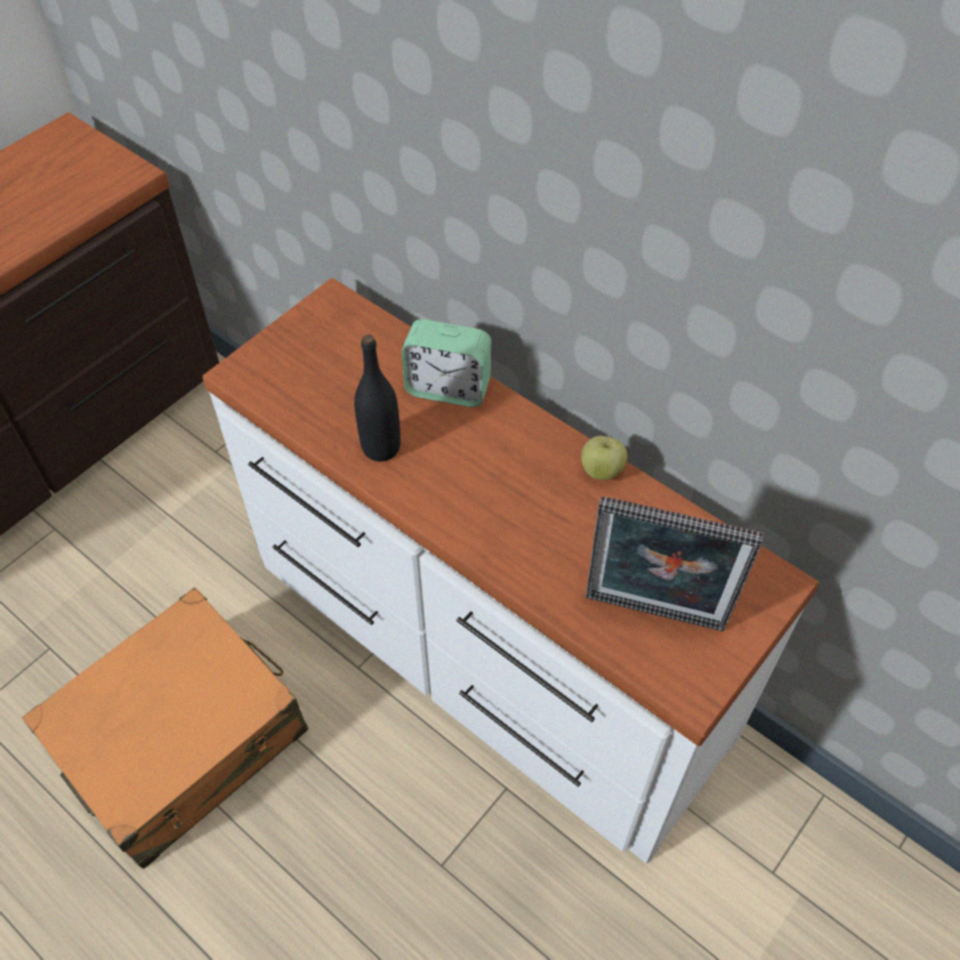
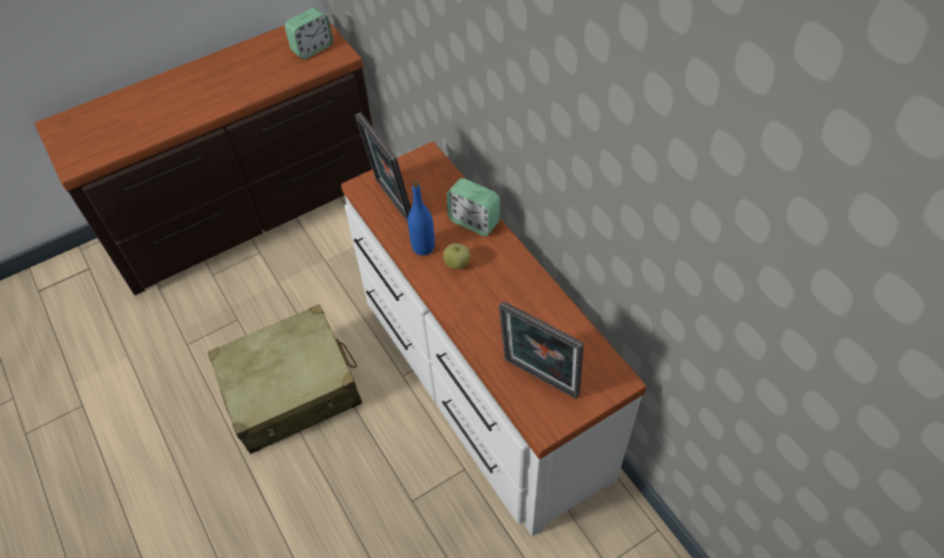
camera: 20 degrees right, 0 degrees up
(75, 171) = (312, 48): none -> alarm clock
(181, 739) = (292, 389): orange suitcase -> beige suitcase
(299, 387) = (390, 202): none -> picture frame
(381, 447) = (423, 247): black bottle -> blue bottle
(601, 471) = (543, 290): apple -> apple (457, 264)

